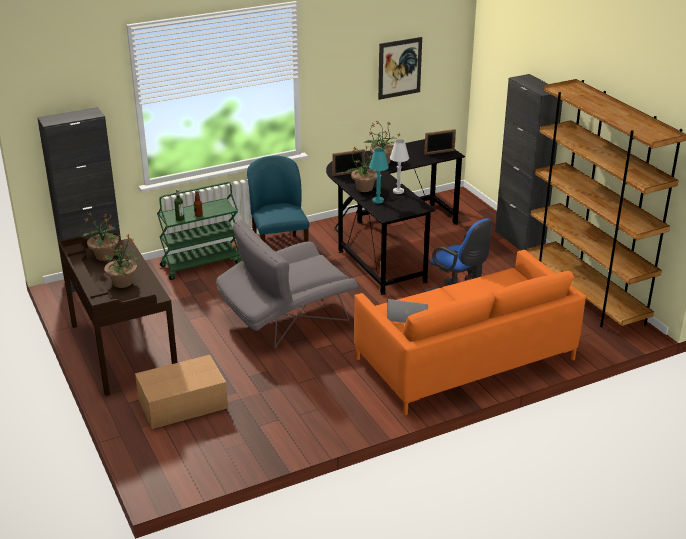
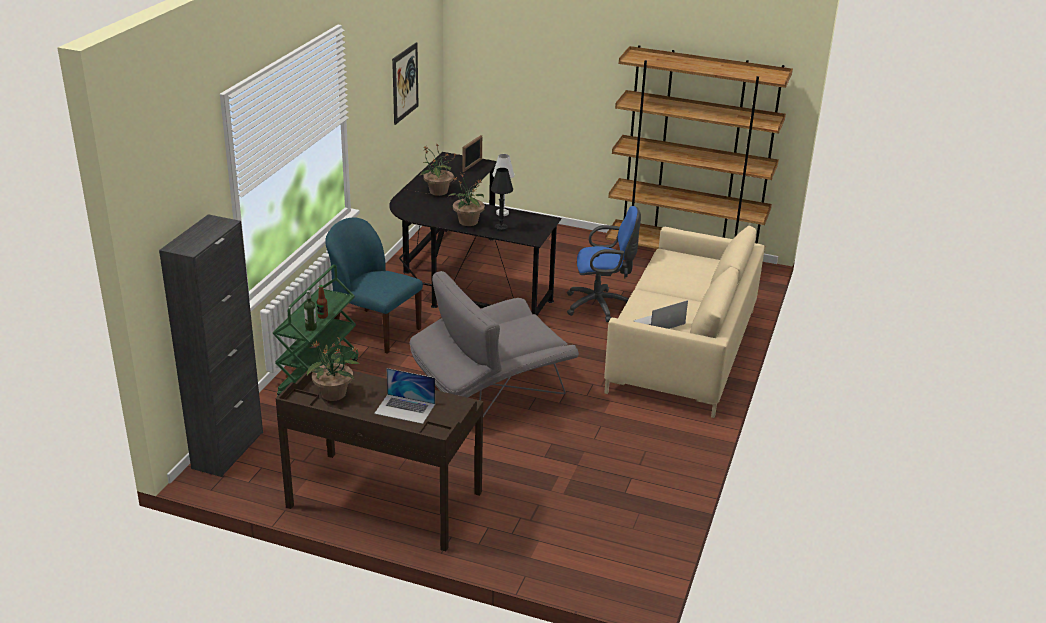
camera: 45 degrees left, 0 degrees up
(123, 282) = (405, 409): potted plant -> laptop
(181, 404) = (528, 515): cardboard box -> none
(286, 319) = (491, 390): grey armchair -> grey armchair turned 45 degrees clockwise
(348, 173) = (428, 213): picture frame -> none
(378, 200) = (501, 228): turquoise table lamp -> black table lamp
(464, 359) = (682, 350): orange sofa -> beige sofa
(519, 240) = (566, 233): black cabinet -> none

